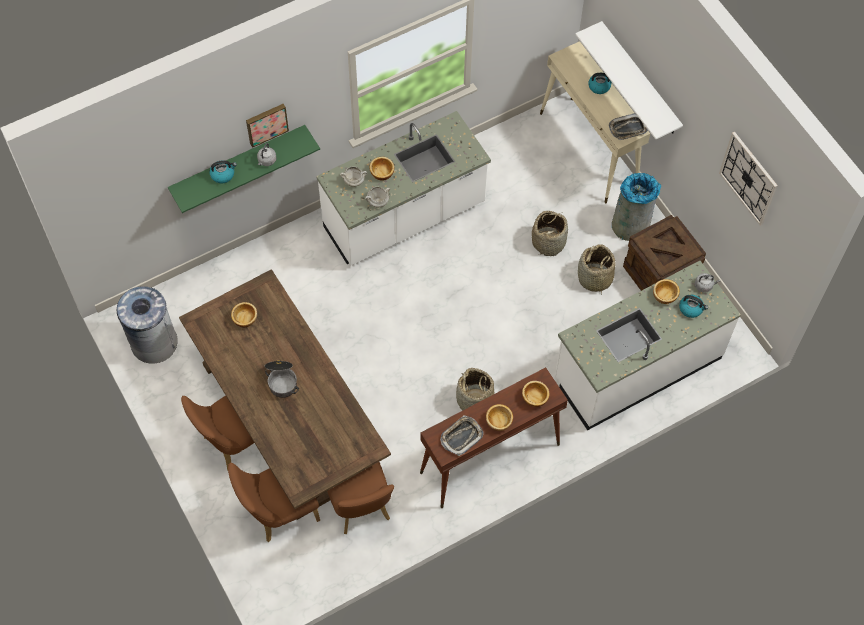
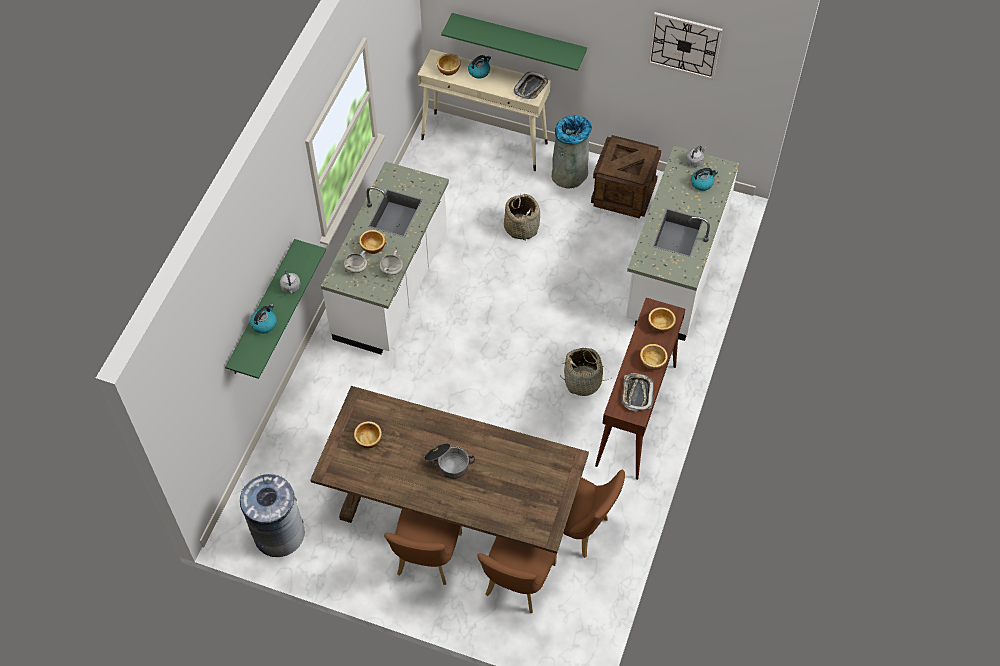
camera: 40 degrees left, 5 degrees down
(266, 123) = (272, 253): picture -> none
(594, 278) = (581, 229): basket -> none
(640, 80) = (518, 39): white shelf -> green shelf
(664, 296) = (675, 187): bowl -> bowl (449, 70)

